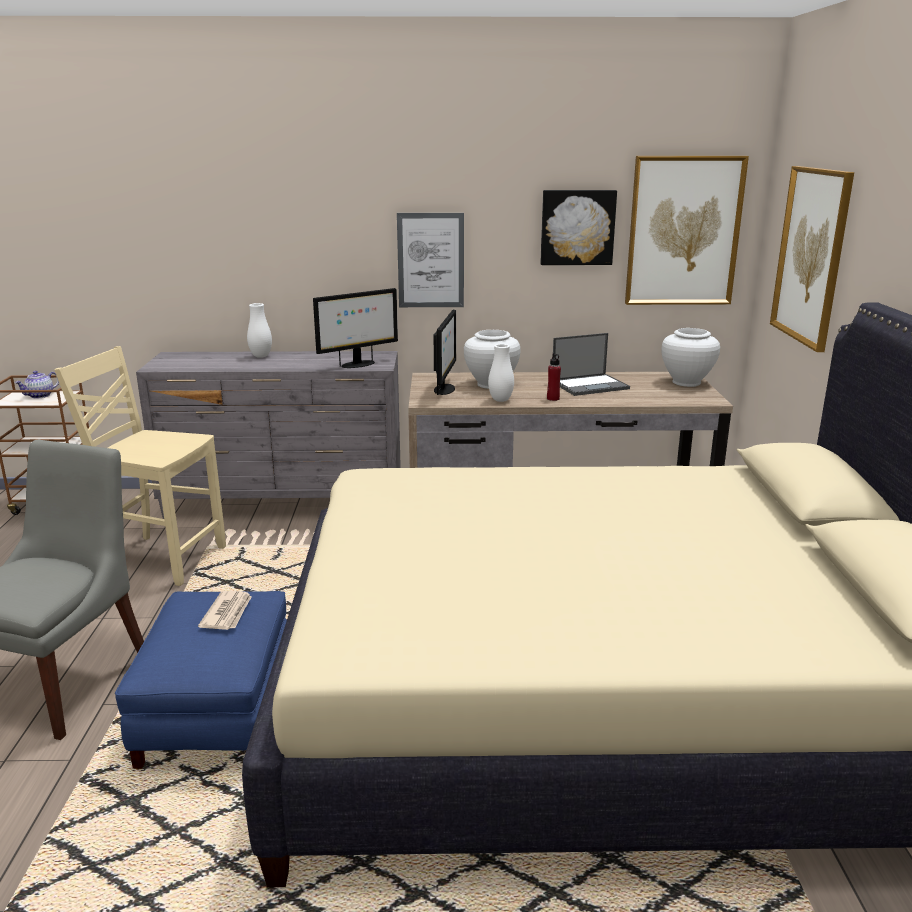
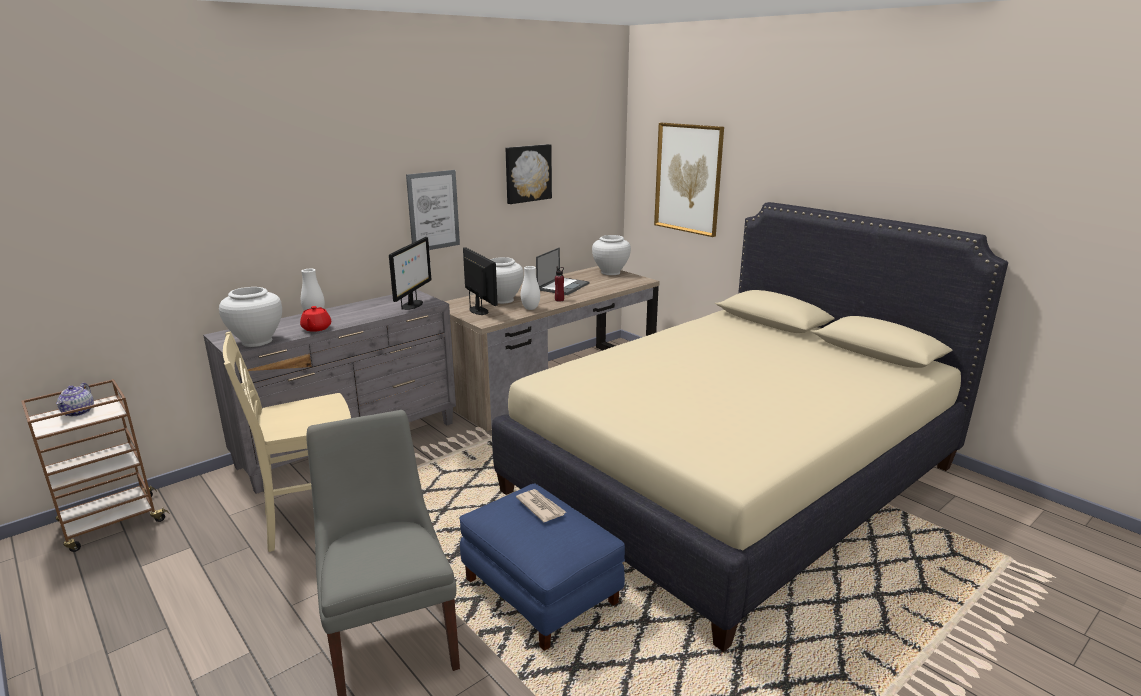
camera: 40 degrees left, 0 degrees up
(177, 366) = (257, 341): none -> white vase
(239, 366) = (316, 328): none -> red teapot
(683, 231) = (586, 170): picture -> none

